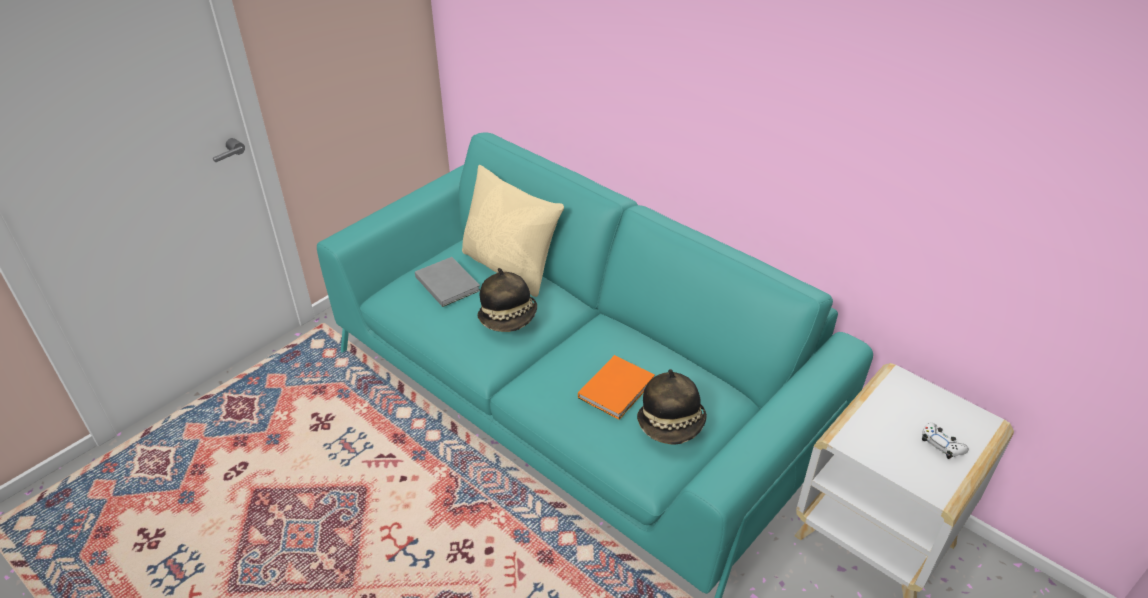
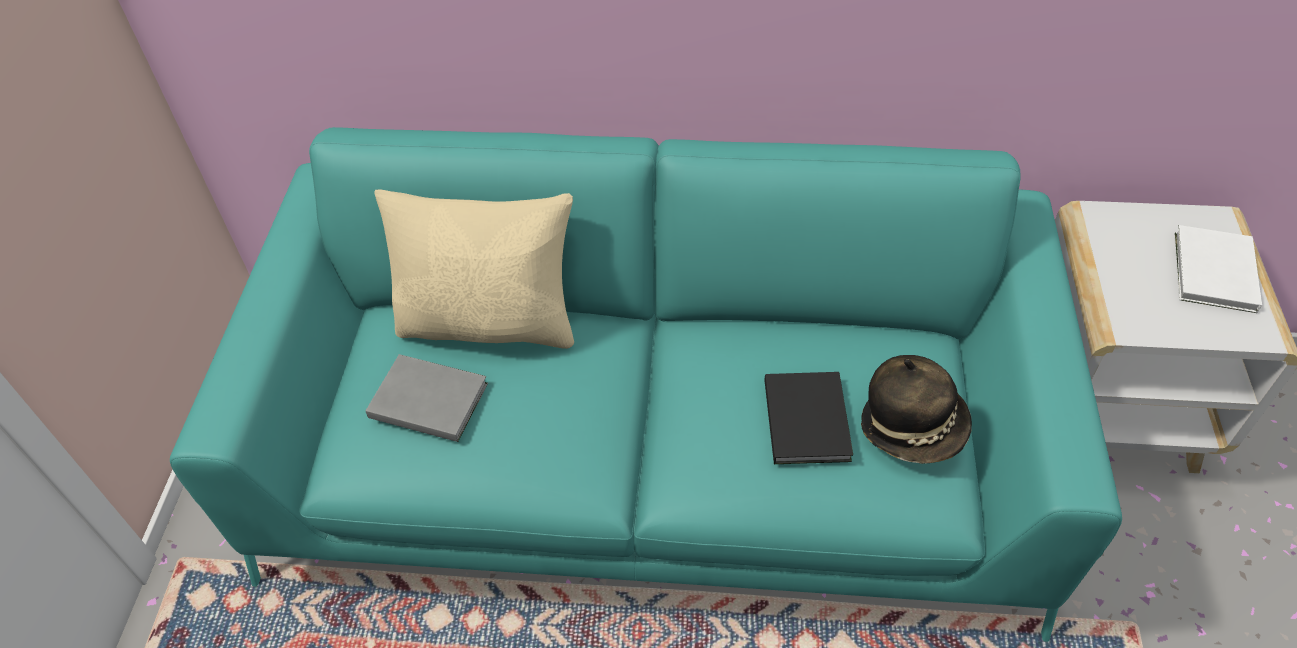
camera: 35 degrees left, 10 degrees up
(509, 318) = (568, 402): hat -> none
(618, 388) = (808, 418): orange book -> black book
(941, 444) = (1212, 273): white game controller -> white book

